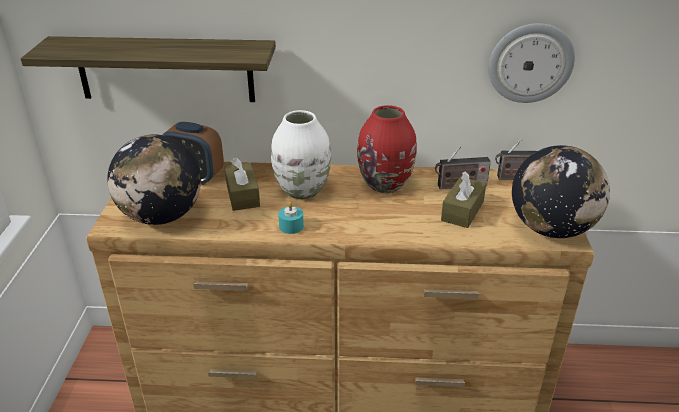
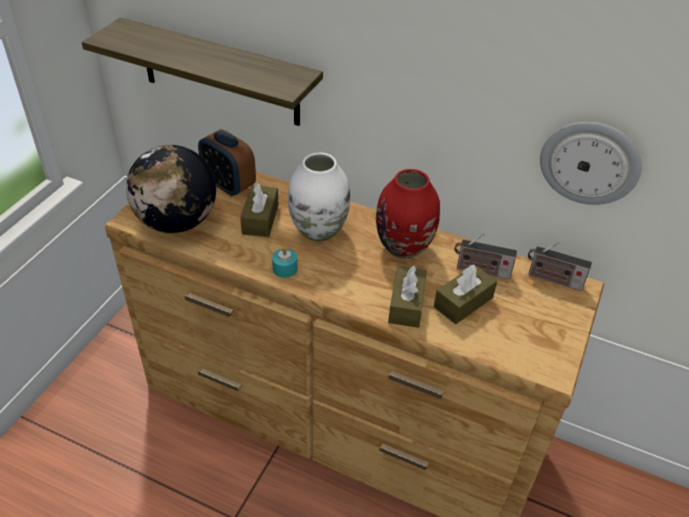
camera: 20 degrees right, 10 degrees up
(417, 225) = (406, 304): none -> brown tissue box
(551, 229) = (544, 354): globe -> none

